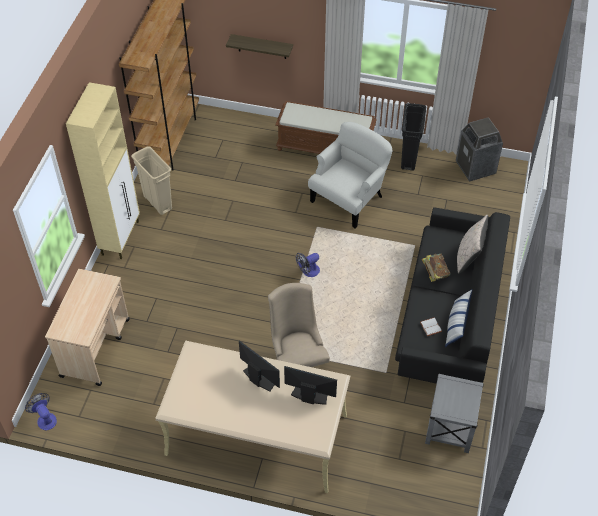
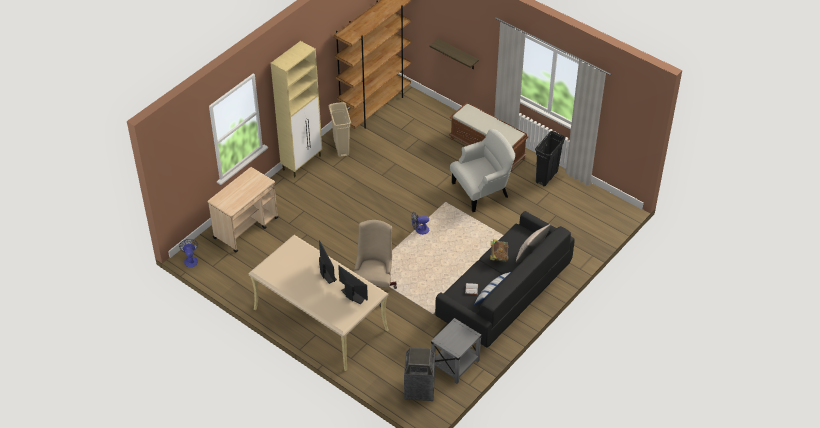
camera: 25 degrees right, 5 degrees down
(475, 168) = (595, 200): trash can -> trash can (419, 389)

